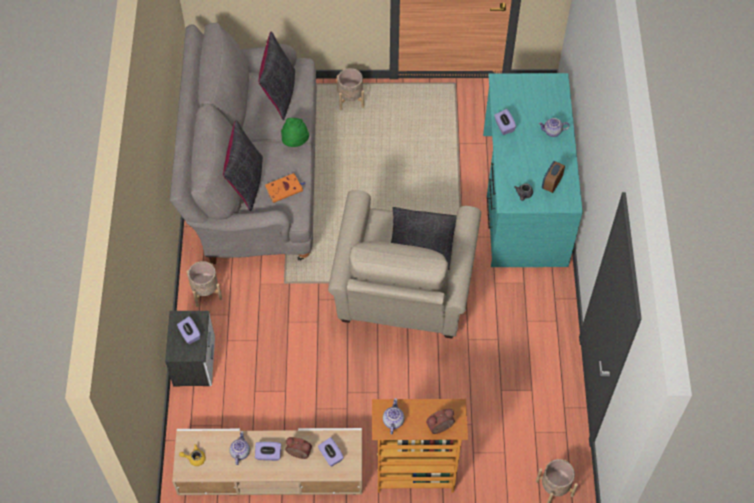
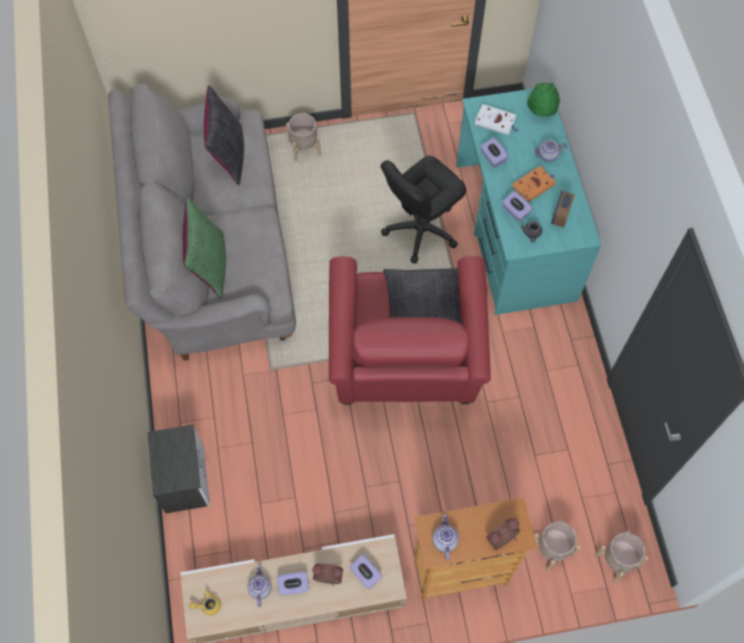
camera: 10 degrees left, 5 degrees up
(190, 334) = (176, 457): purple tissue box -> purple tissue box (515, 211)
(206, 292) = (184, 394): beige planter -> beige planter (552, 549)
(246, 182) = (209, 265): black pillow -> green pillow
(285, 189) = (255, 266): orange book -> orange book (533, 185)
(295, 141) = (256, 208): green hat -> green hat (542, 111)
(402, 295) = (404, 363): beige armchair -> red armchair
(440, 185) = (420, 230): none -> black office chair
(513, 97) = (496, 122): none -> white book

